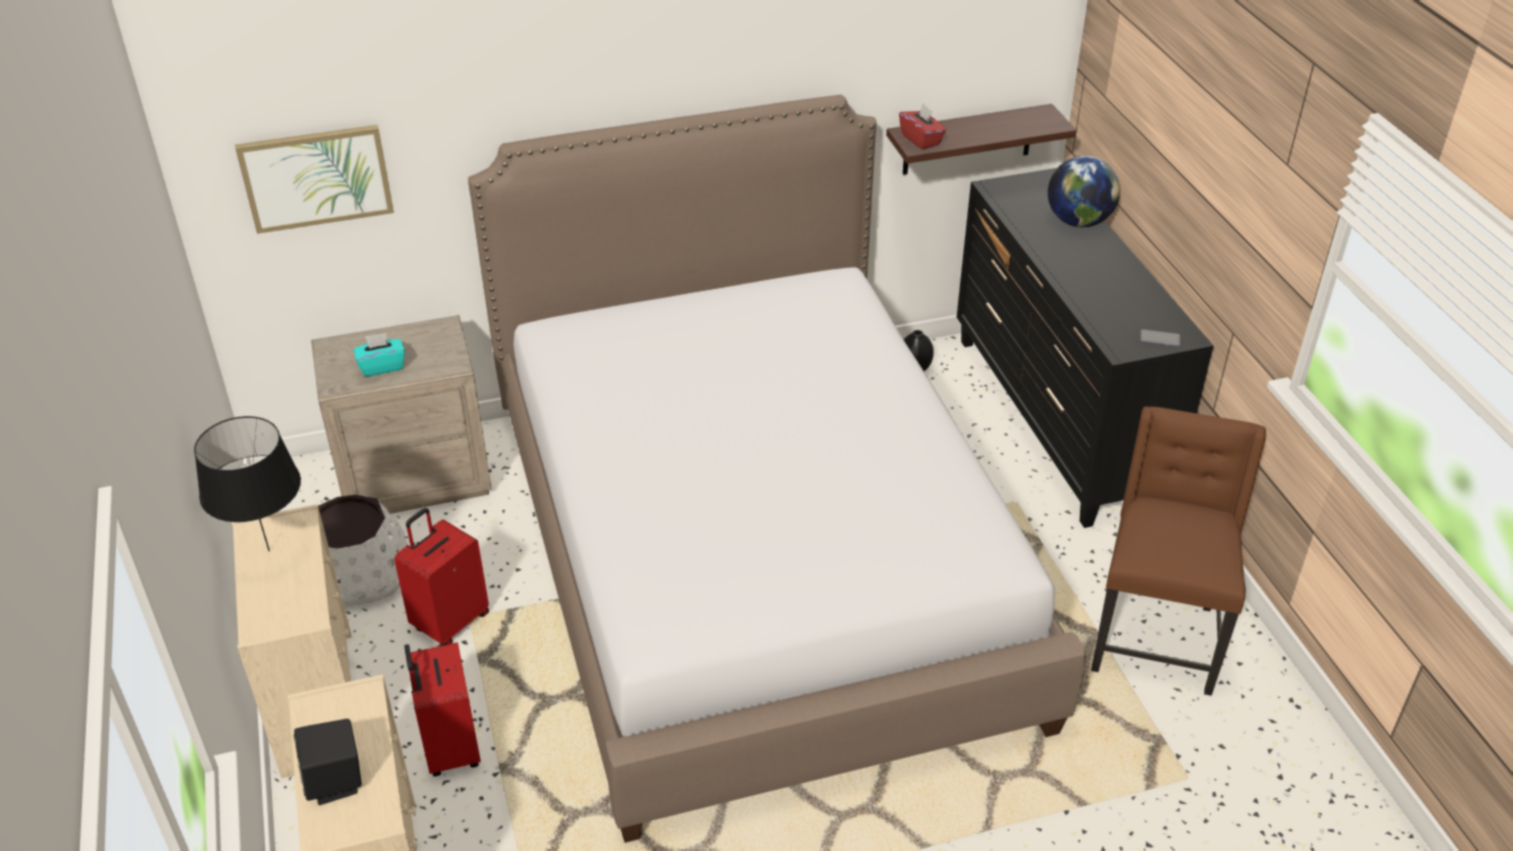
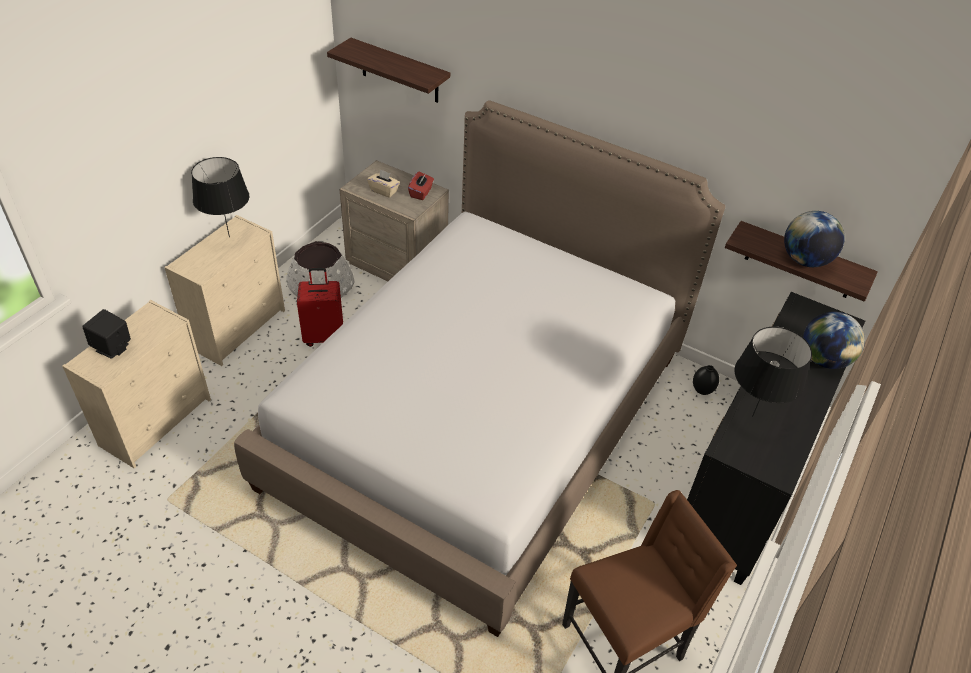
camera: 45 degrees right, 5 degrees up
(316, 177) = (399, 71): picture -> shelf
(382, 366) = (384, 191): turquoise tissue box -> beige tissue box
(449, 749) = (251, 389): red suitcase -> none
(921, 139) = (751, 239): red tissue box -> red tissue box (421, 193)
(989, 130) = (805, 260): none -> globe
(1100, 307) = (752, 416): none -> black table lamp
(1160, 339) = (761, 463): phone -> none

